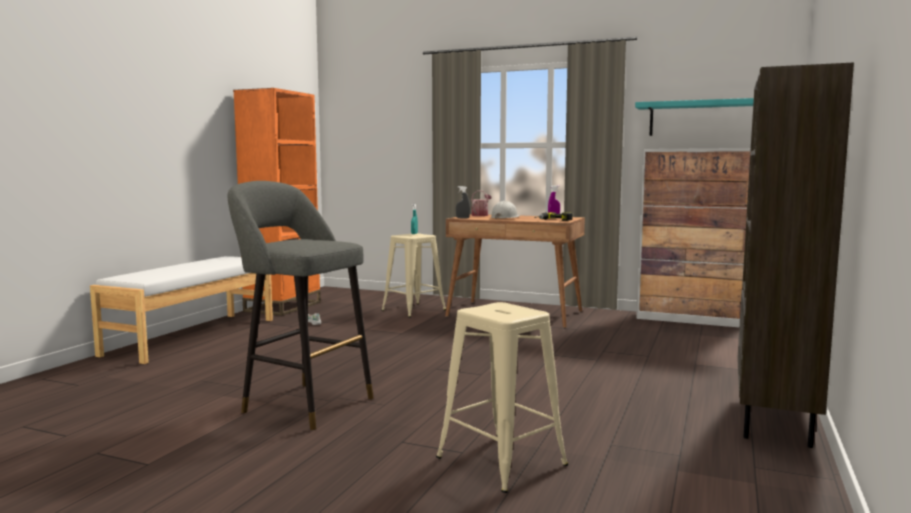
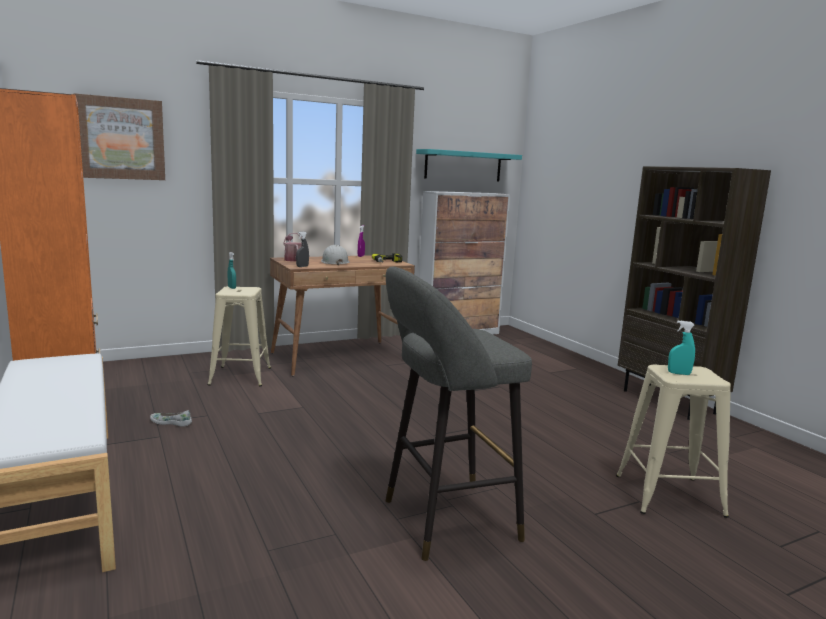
camera: 50 degrees left, 5 degrees up
(379, 119) = (121, 138): none -> picture
(494, 309) = (679, 373): none -> turquoise spray bottle

